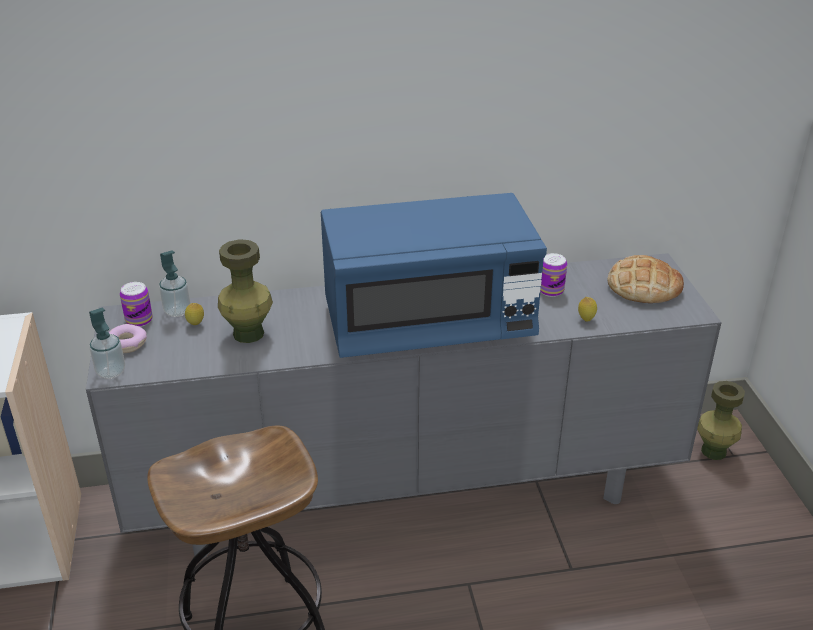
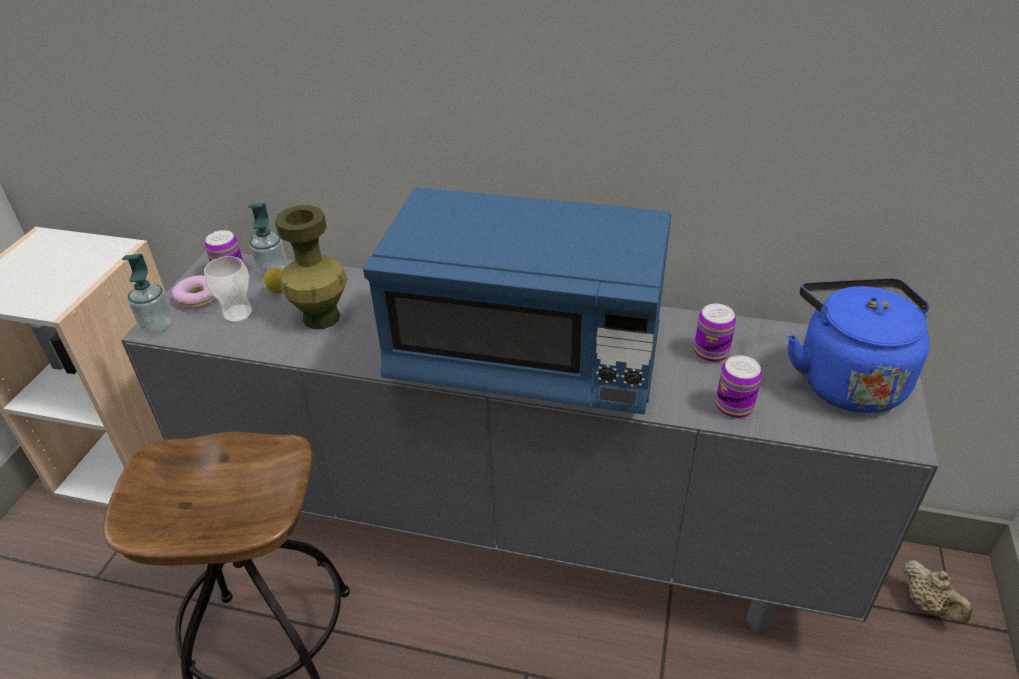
camera: 25 degrees right, 5 degrees up
(174, 347) = (238, 314): none -> cup
(586, 319) = (734, 406): lemon -> can
(643, 286) = (846, 379): bread -> blue kettle
(714, 451) = (928, 605): green vase -> beige teapot

